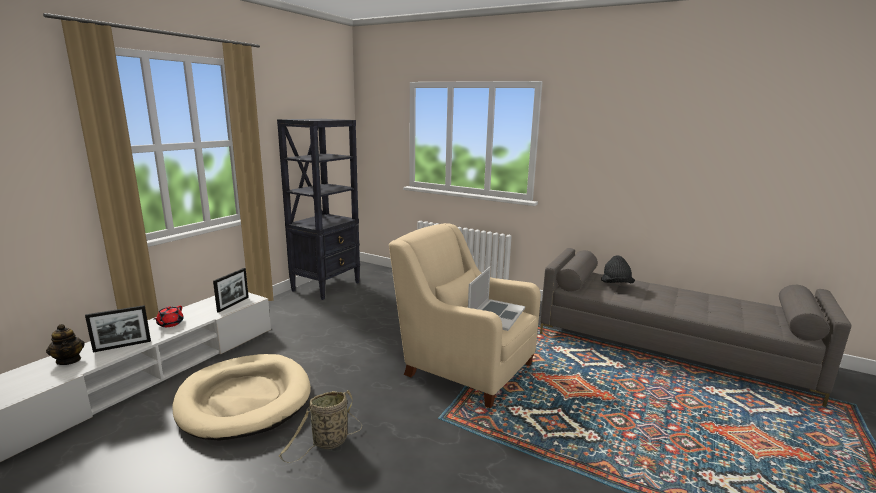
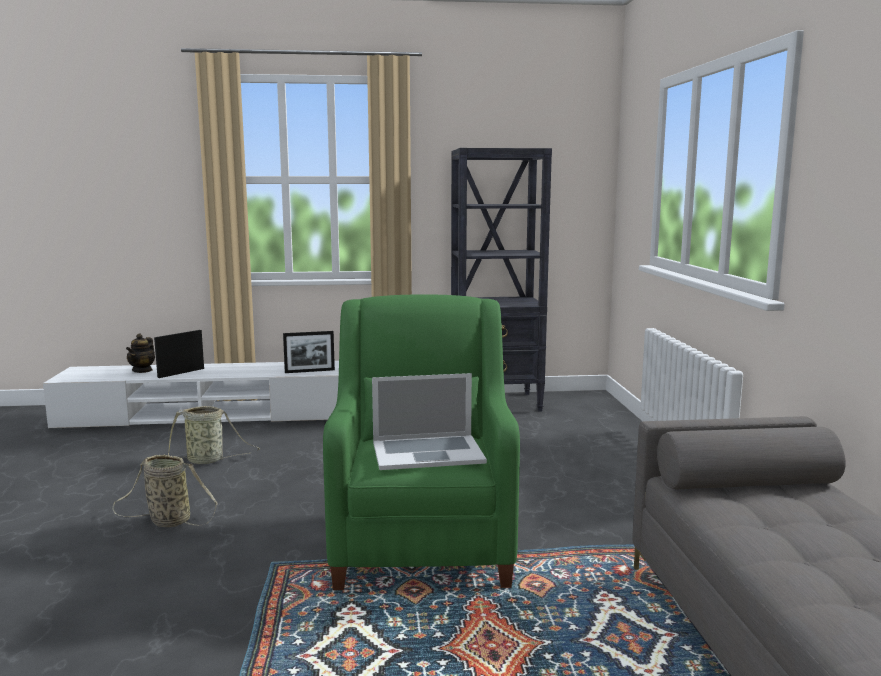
camera: 55 degrees right, 5 degrees down
(122, 346) = (181, 373): picture frame -> picture frame turned 105 degrees clockwise
(170, 324) = (238, 369): red teapot -> none
(244, 399) = (208, 460): beige dog bed -> basket
(464, 367) = (422, 540): beige armchair -> green armchair
(616, 285) = (799, 516): black hat -> none

